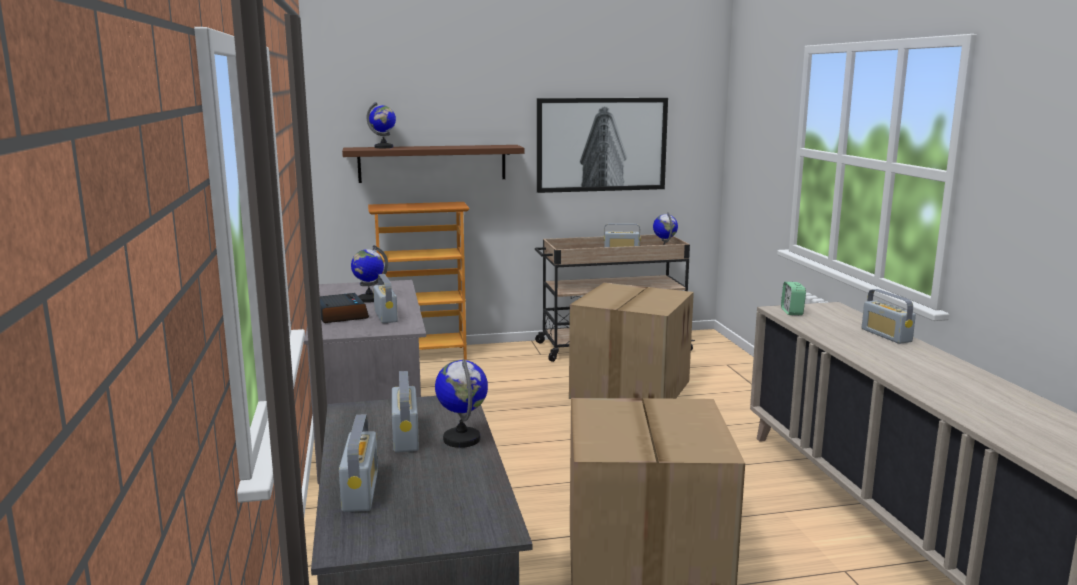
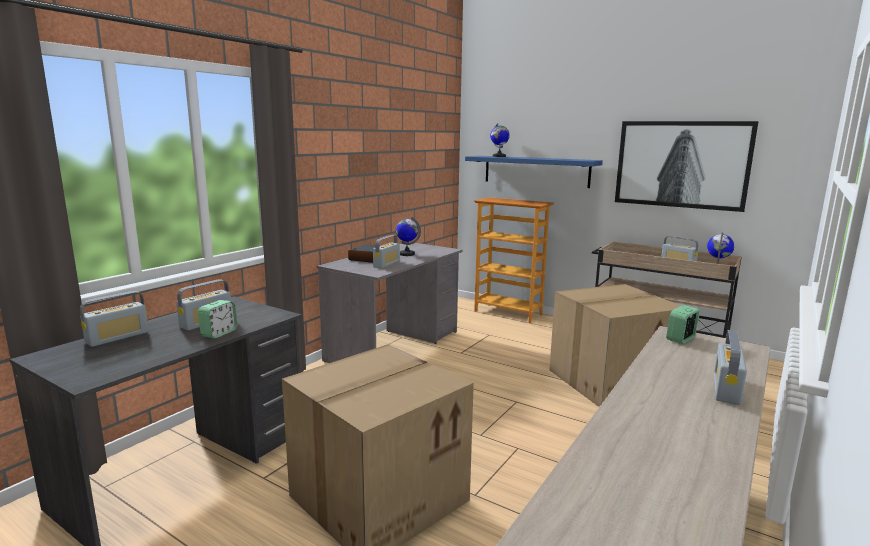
camera: 45 degrees right, 0 degrees up
(432, 163) = (535, 171): brown shelf -> blue shelf
(462, 439) = (219, 333): globe -> alarm clock

